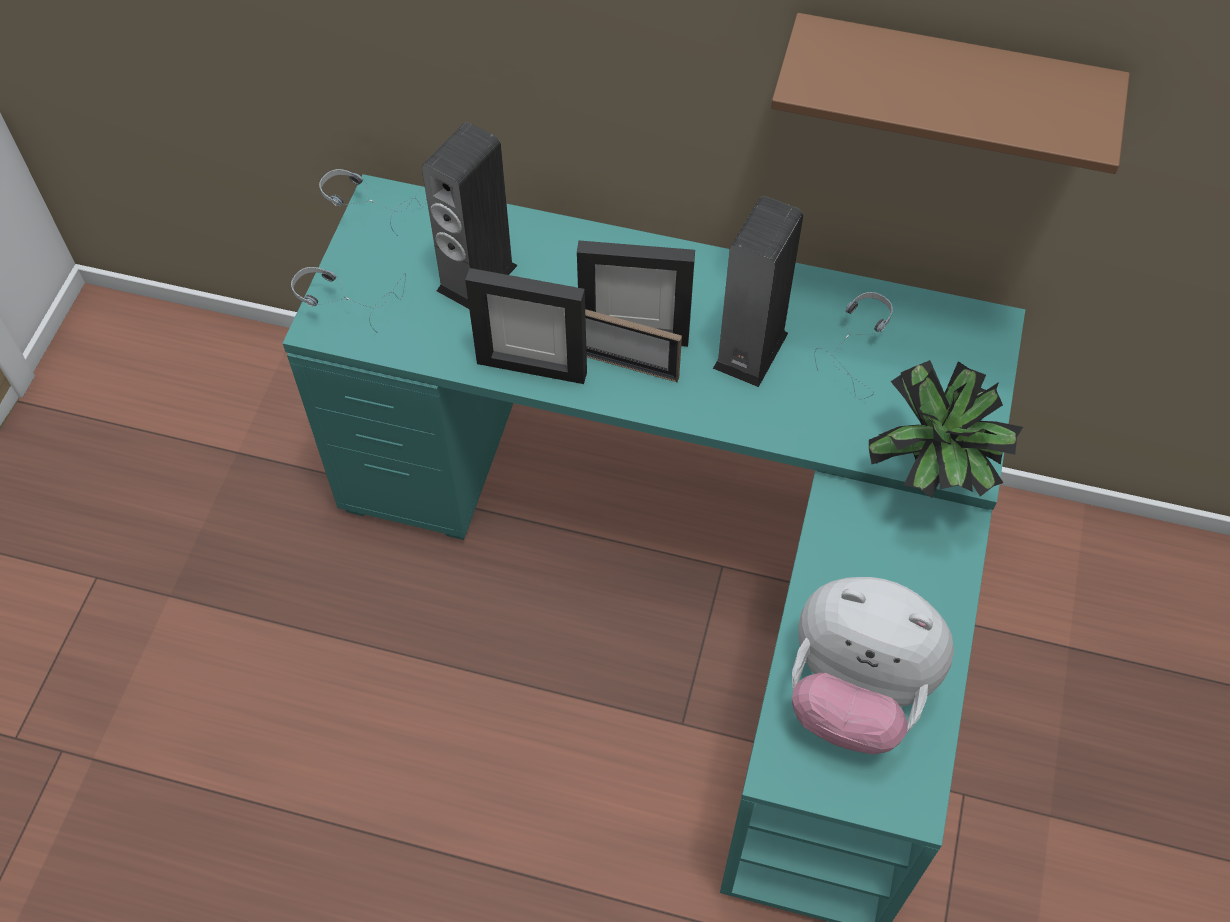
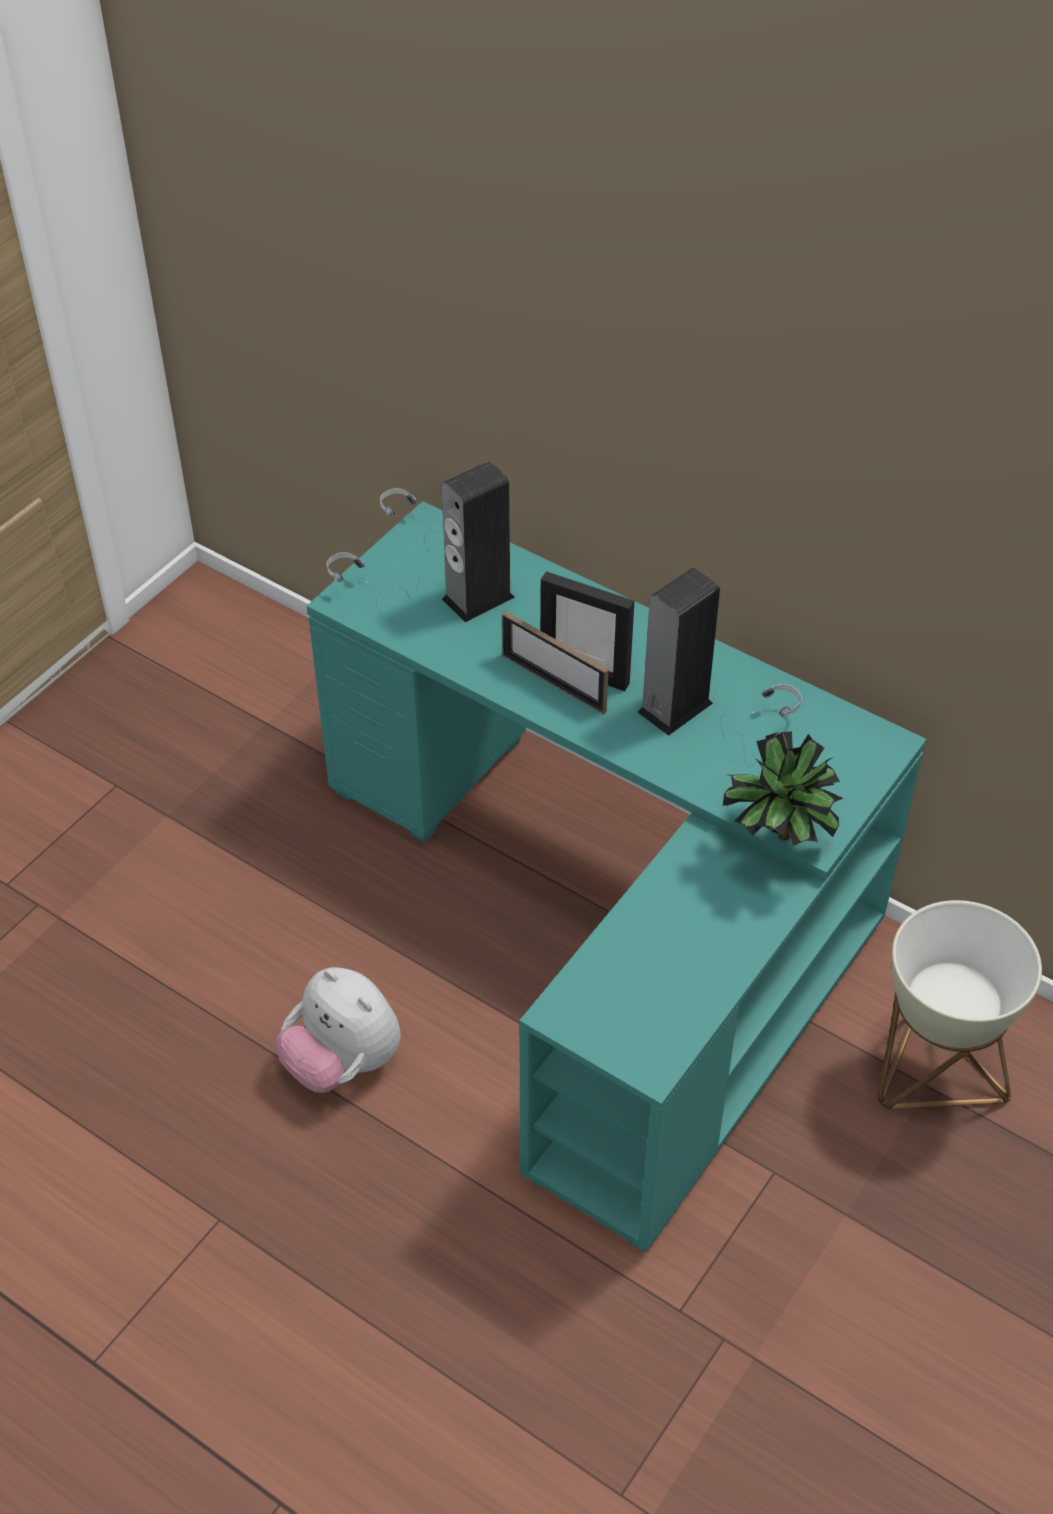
camera: 20 degrees right, 10 degrees down
(532, 366) = (492, 672): picture frame -> none
(855, 692) = (644, 978): plush toy -> plush toy (342, 1062)
(948, 90) = (860, 517): brown shelf -> none
(1066, 630) = (932, 1072): none -> planter

